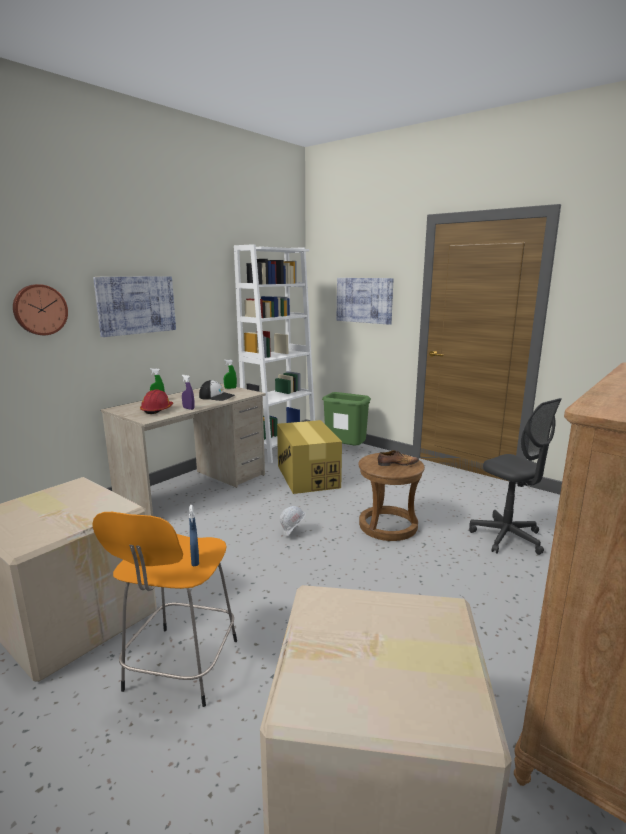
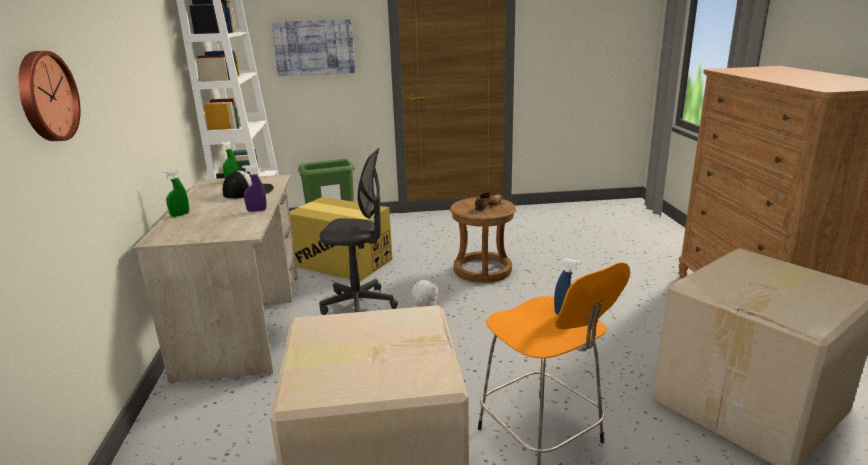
camera: 45 degrees left, 5 degrees up
(136, 305) = (121, 76): picture -> none
(157, 410) = (222, 223): red hard hat -> none
(507, 538) = (563, 243): grey office chair -> grey office chair (359, 305)

